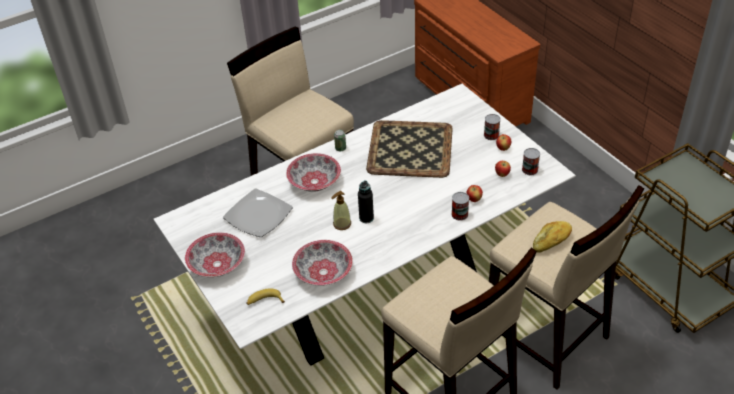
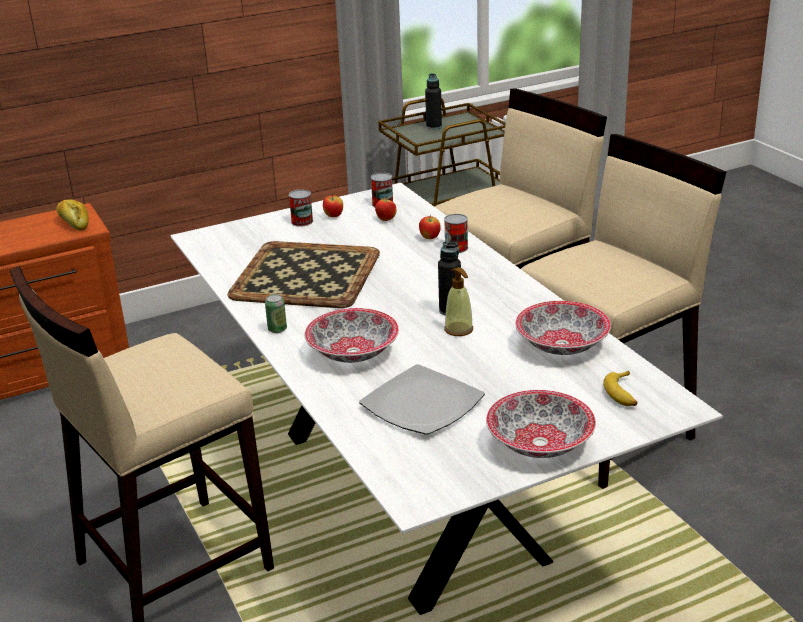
camera: 85 degrees left, 15 degrees down
(552, 241) = (509, 205): bread -> bread (74, 222)
(705, 181) = (434, 127): none -> black bottle

